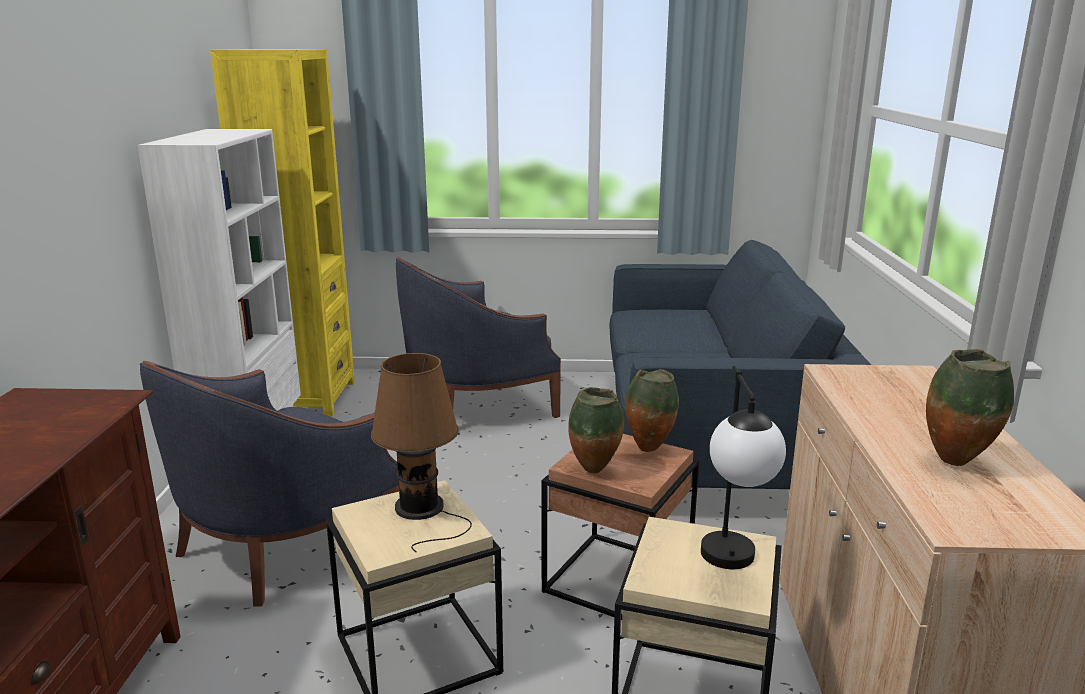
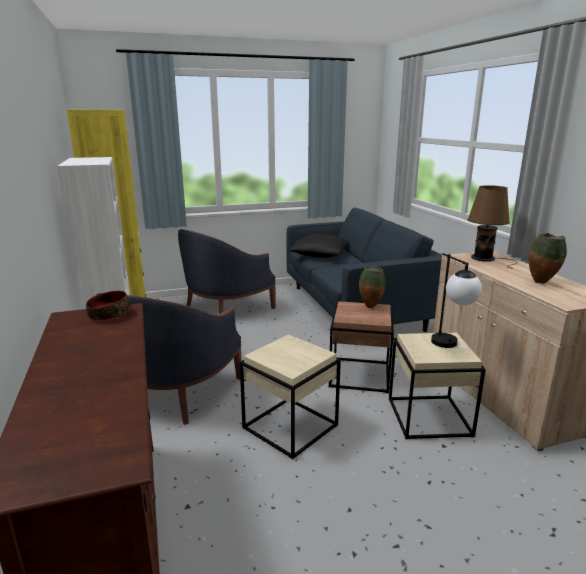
camera: 20 degrees left, 0 degrees up
(80, 404) = (109, 314): none -> bowl
(422, 510) = (291, 348): brown table lamp -> brown table lamp (486, 259)
(595, 471) = (356, 319): vase -> none
(658, 327) = (320, 255): none -> black pillow

